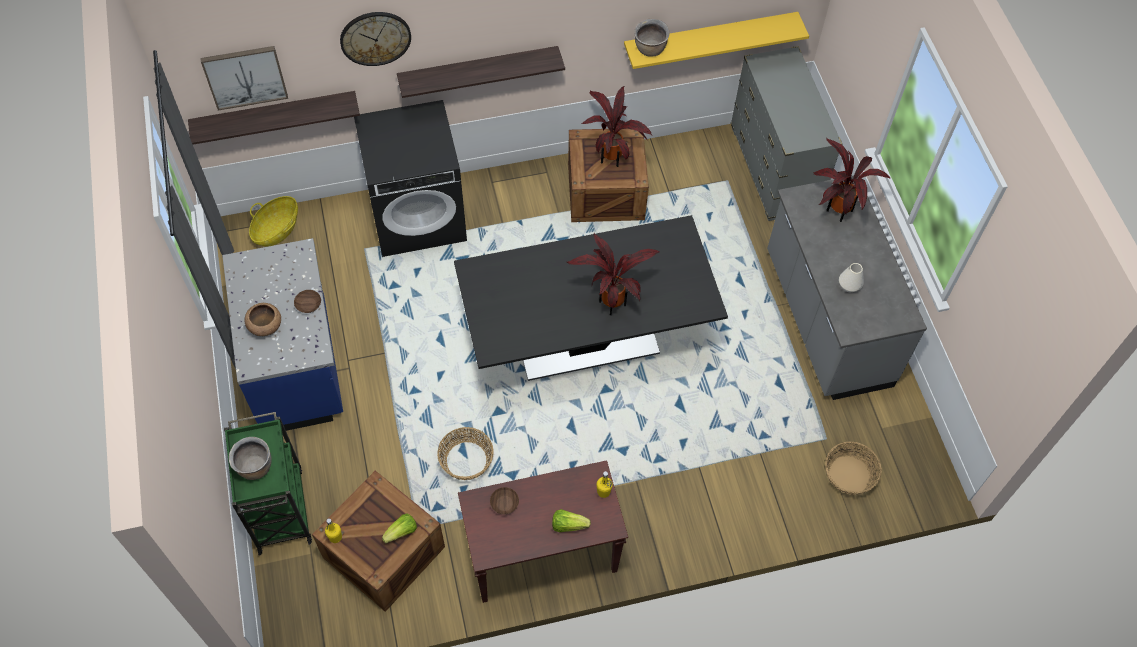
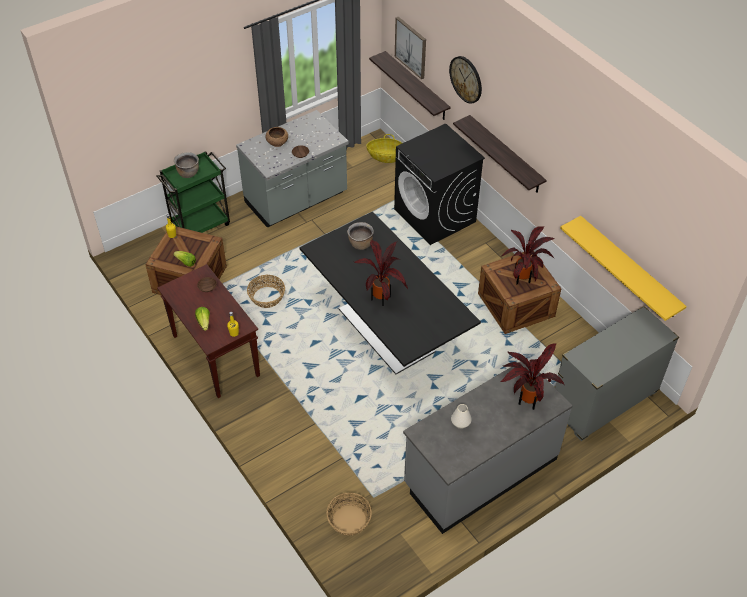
camera: 70 degrees right, 10 degrees down
(298, 366) = (296, 199): blue counter -> grey counter
(650, 49) = (582, 231): brown cooking pot -> brown cooking pot (360, 244)

